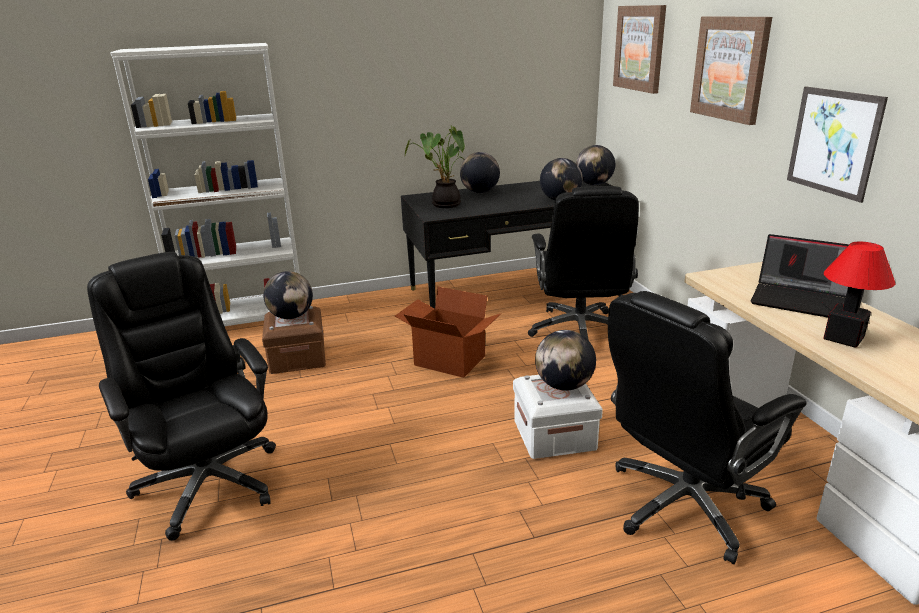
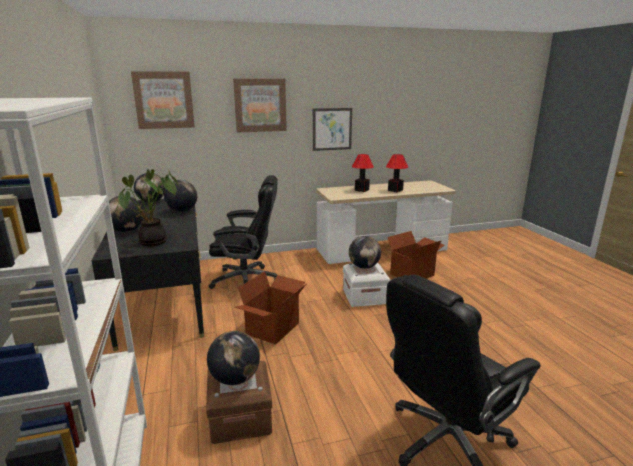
camera: 90 degrees left, 5 degrees down
(683, 505) = (411, 274): black office chair -> cardboard box
(801, 300) = (361, 190): laptop -> table lamp

